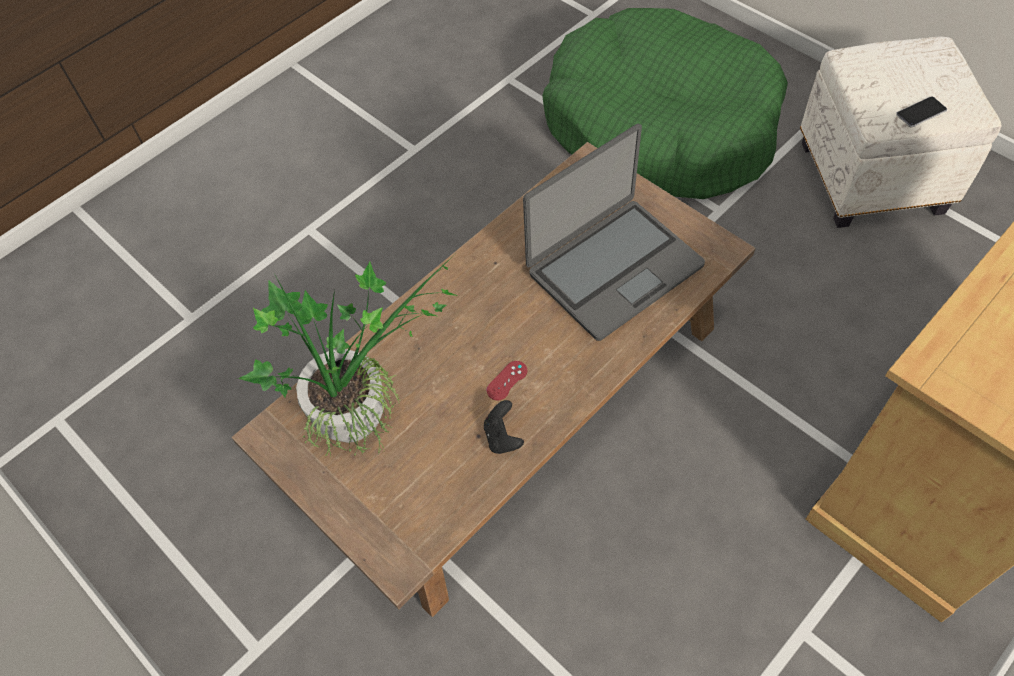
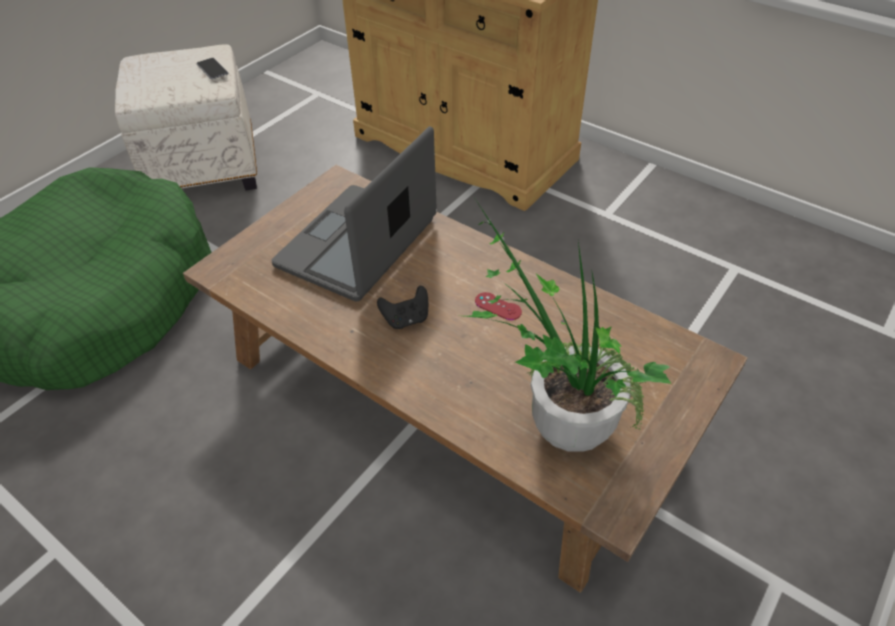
camera: 100 degrees left, 10 degrees down
(502, 437) = (559, 303): black game controller -> black game controller (406, 319)
(613, 268) = (359, 244): laptop -> laptop turned 105 degrees counterclockwise

